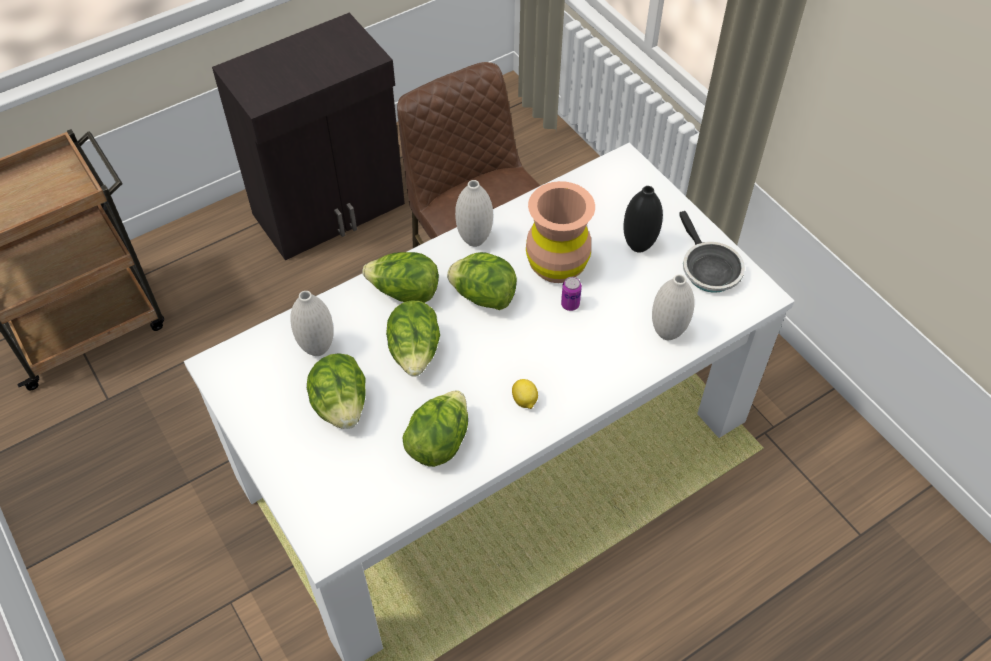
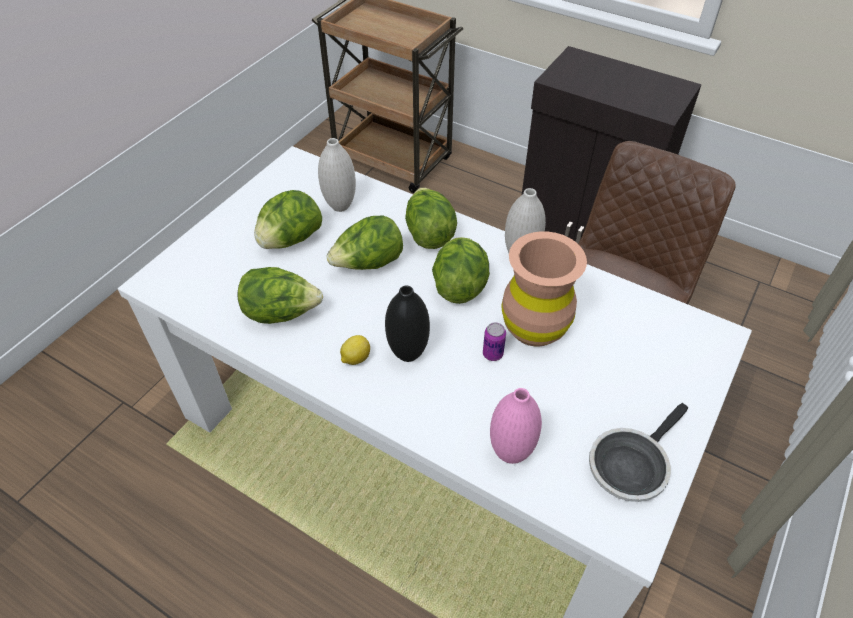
camera: 65 degrees right, 5 degrees down
(638, 246) = (612, 386): black vase -> black vase (408, 353)
(667, 333) = (510, 453): white vase -> pink vase

